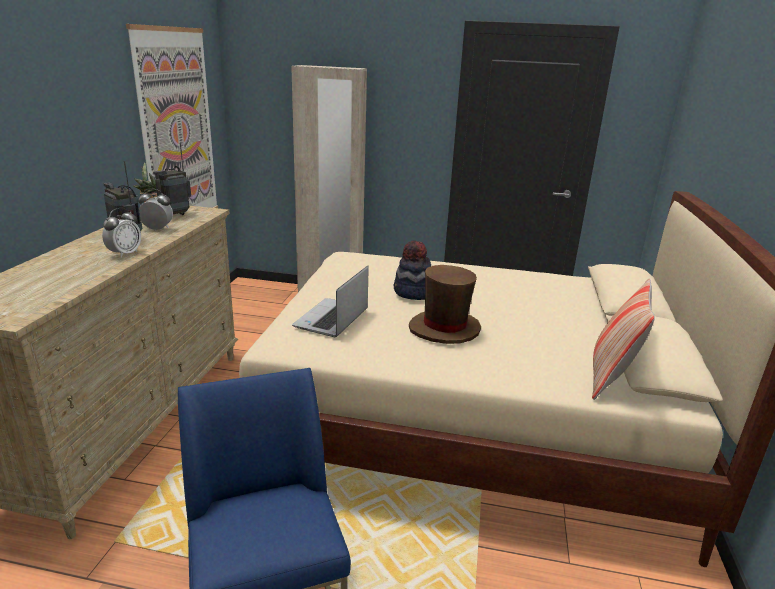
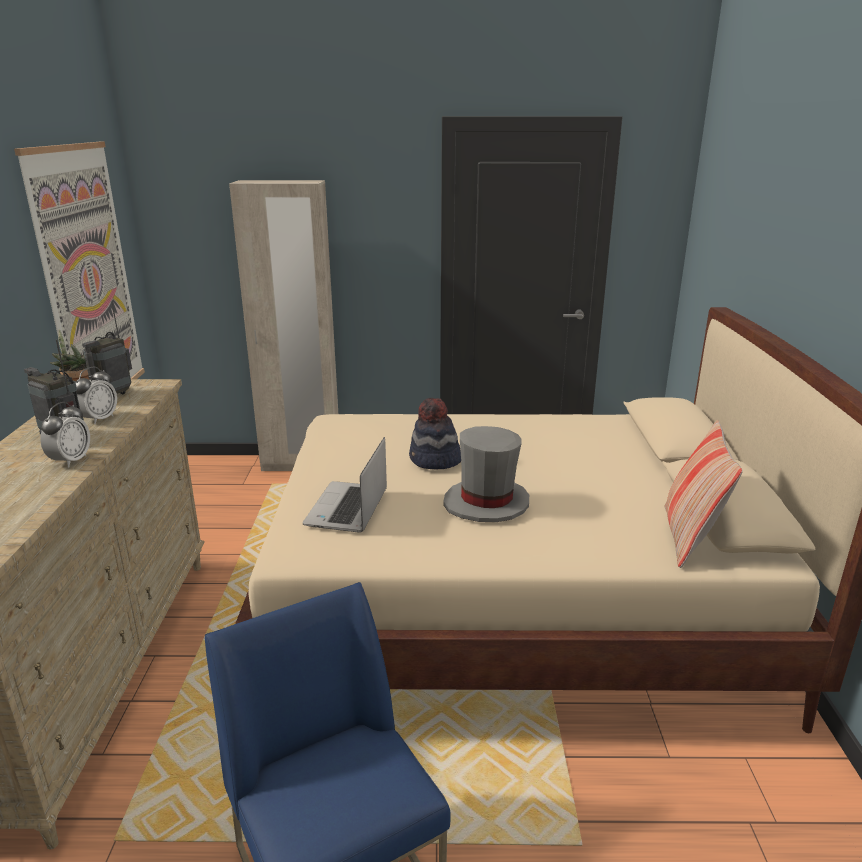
camera: 10 degrees left, 0 degrees up
(157, 229) = (99, 419): alarm clock -> alarm clock turned 120 degrees clockwise
(444, 329) = (486, 503): brown hat -> grey hat

